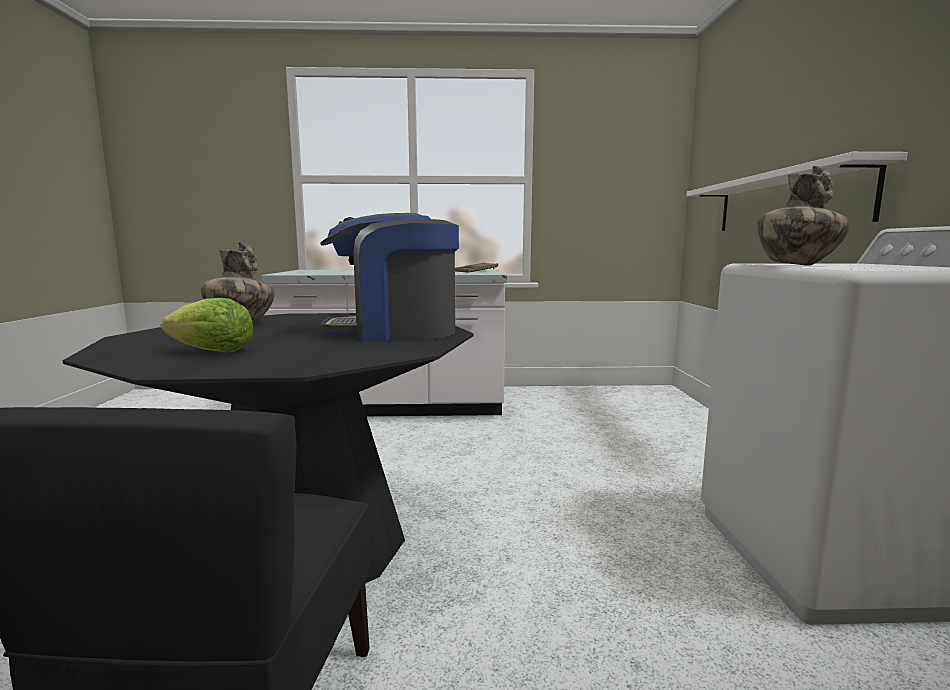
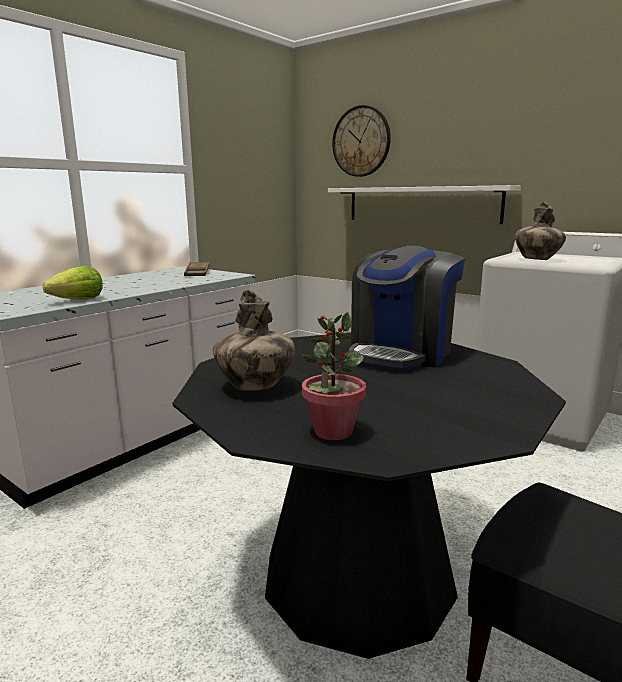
camera: 50 degrees left, 5 degrees up
(152, 343) = (333, 431): none -> potted plant
(213, 352) = (426, 414): lettuce -> lettuce (79, 300)
(738, 128) = (361, 141): none -> wall clock

